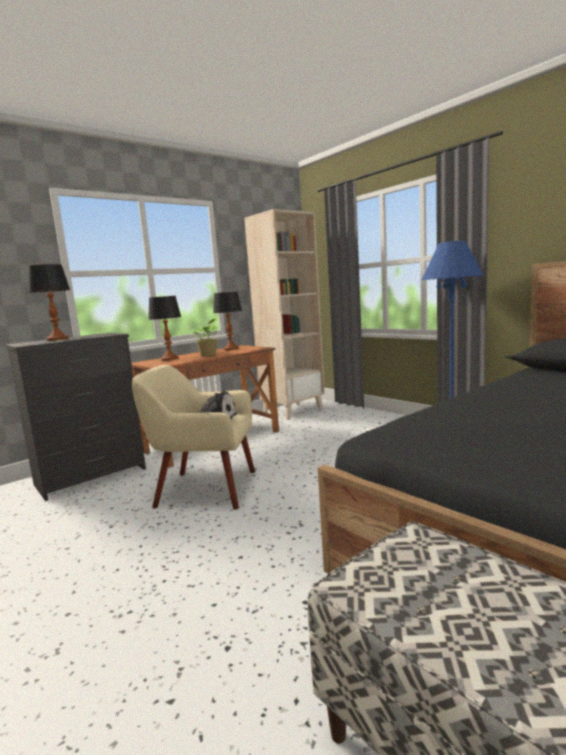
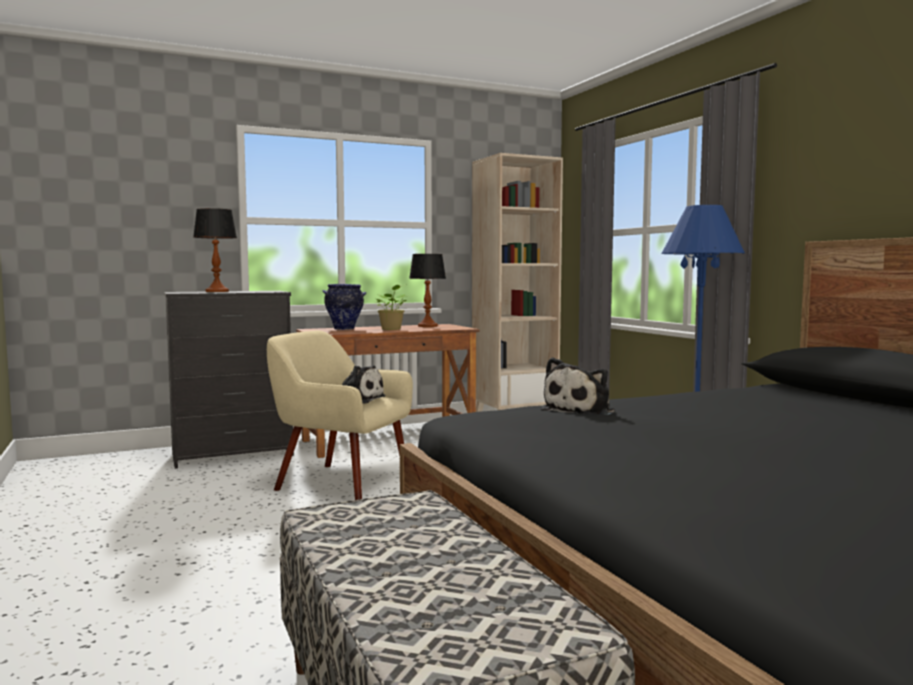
camera: 15 degrees right, 5 degrees down
(170, 359) = (344, 329): table lamp -> vase
(465, 416) = (581, 411): none -> plush toy

